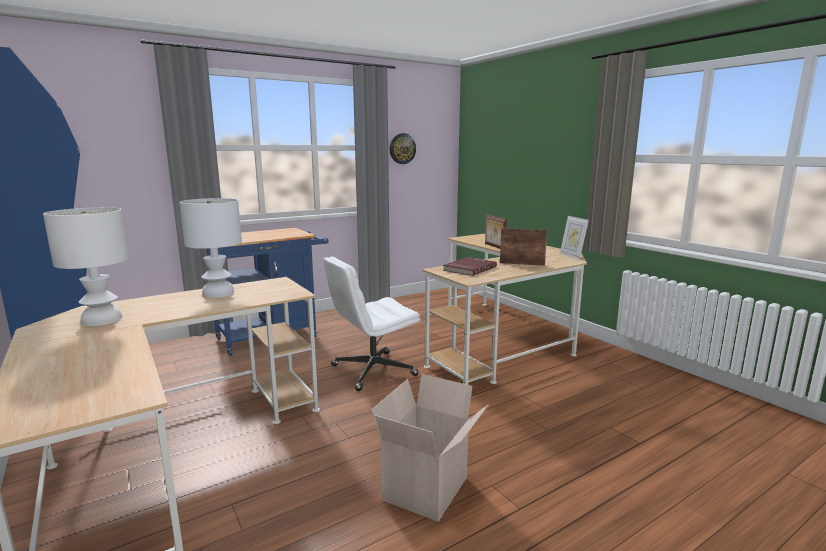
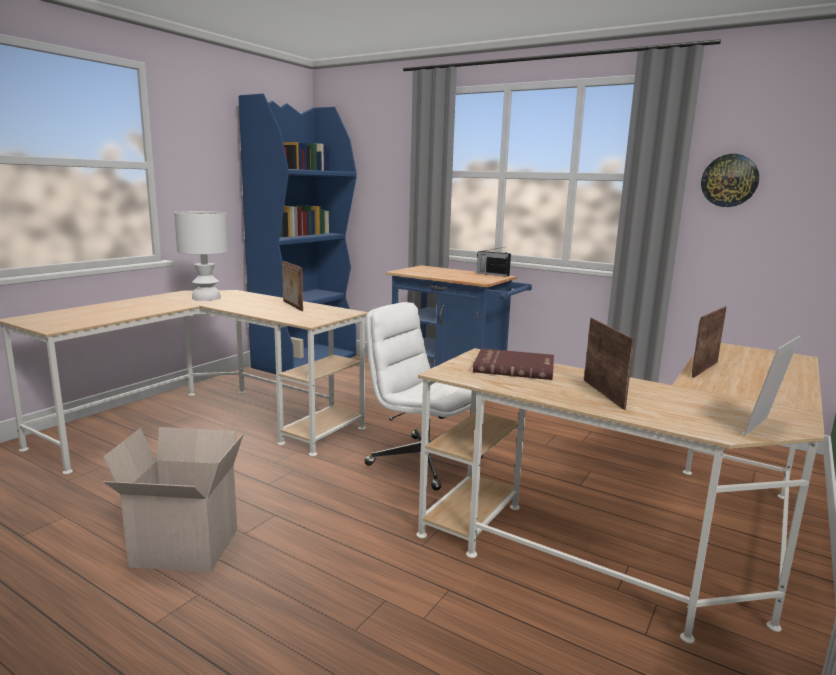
camera: 65 degrees right, 0 degrees up
(219, 293) = (292, 306): white table lamp -> picture frame
(280, 229) = (492, 274): none -> radio

